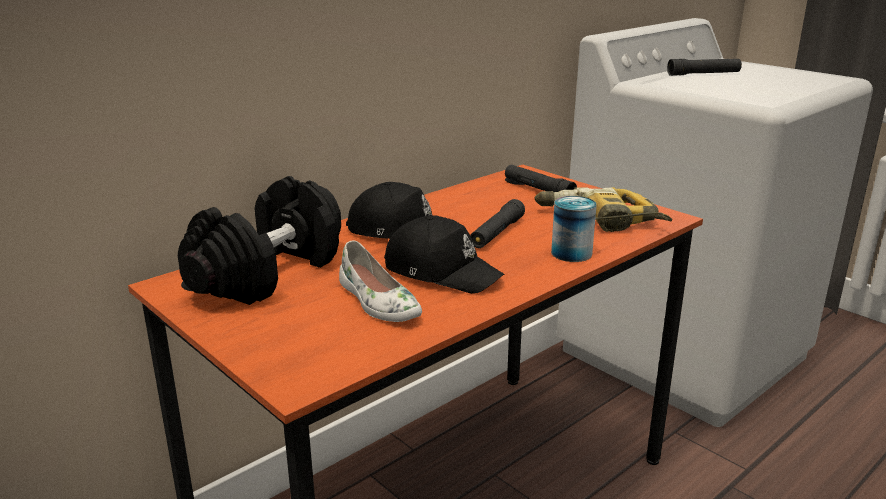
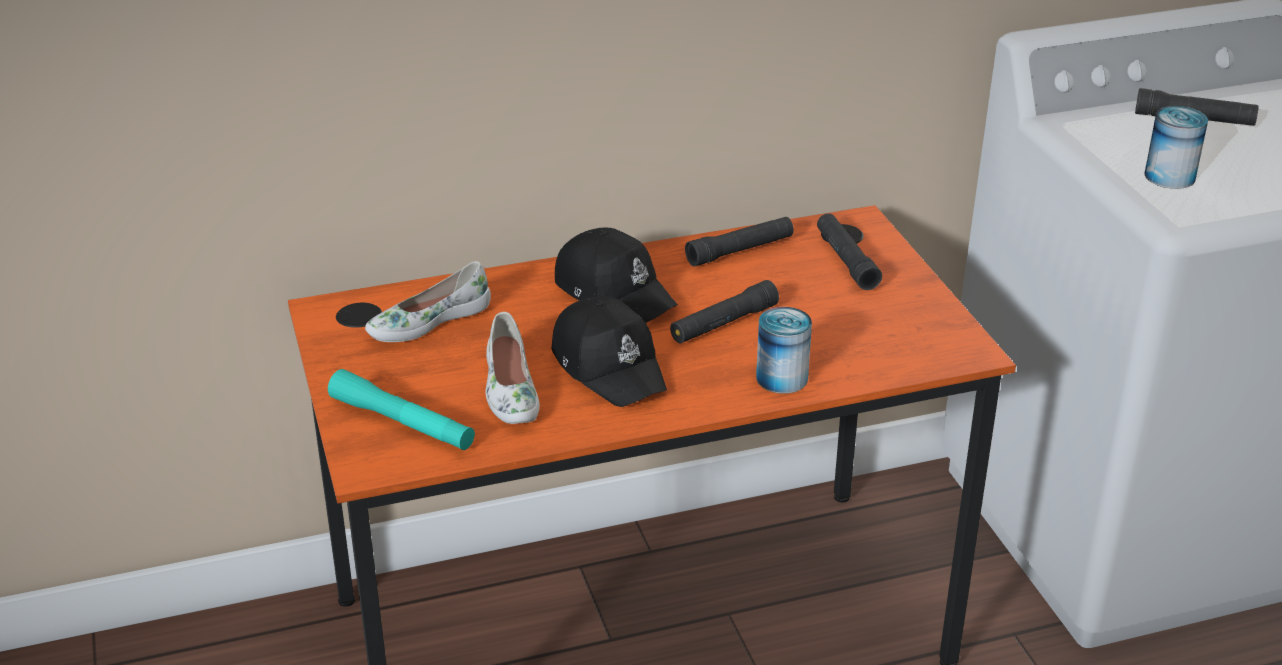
camera: 25 degrees right, 10 degrees up
(268, 273) = (428, 320): black dumbbell -> white shoe
(303, 344) = (402, 423): none -> turquoise flashlight
(464, 196) = (740, 250): none -> black flashlight
(598, 221) = (869, 335): power drill -> none
(731, 92) = (1169, 176): none -> can

